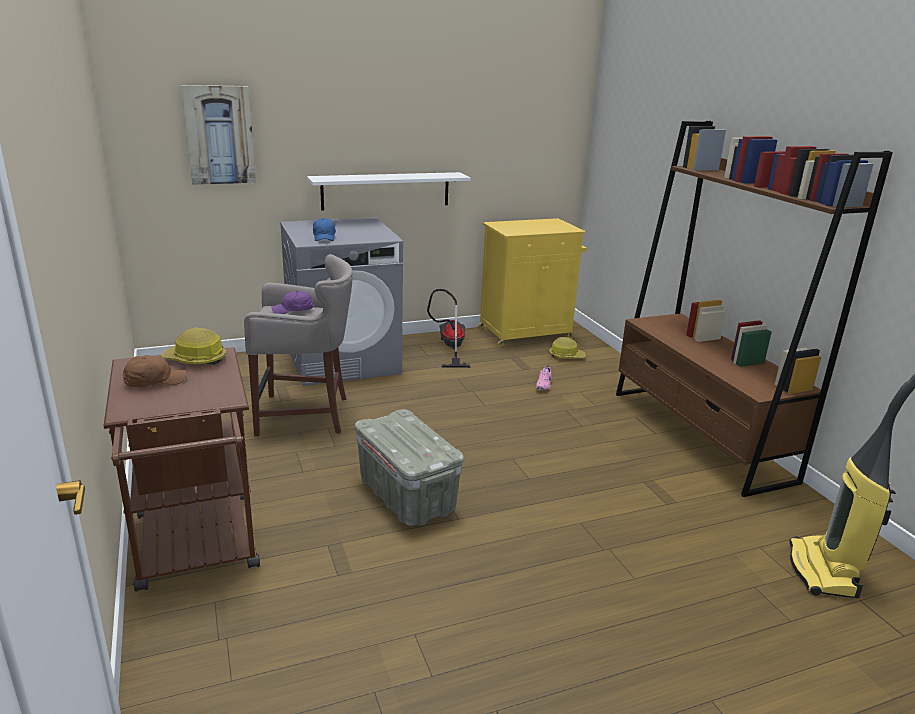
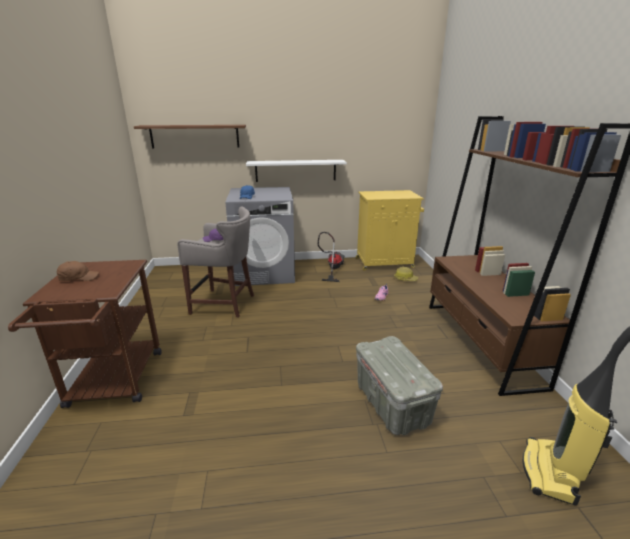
camera: 15 degrees right, 0 degrees up
(195, 360) = (116, 266): hard hat -> none
(219, 135) = (195, 136): picture -> brown shelf
(405, 495) = (256, 363): grey storage box -> grey storage box (391, 403)

